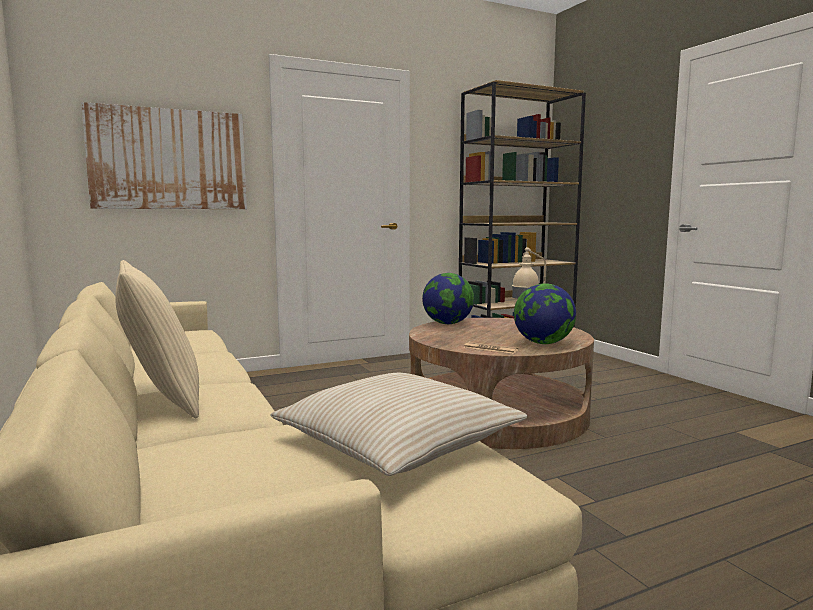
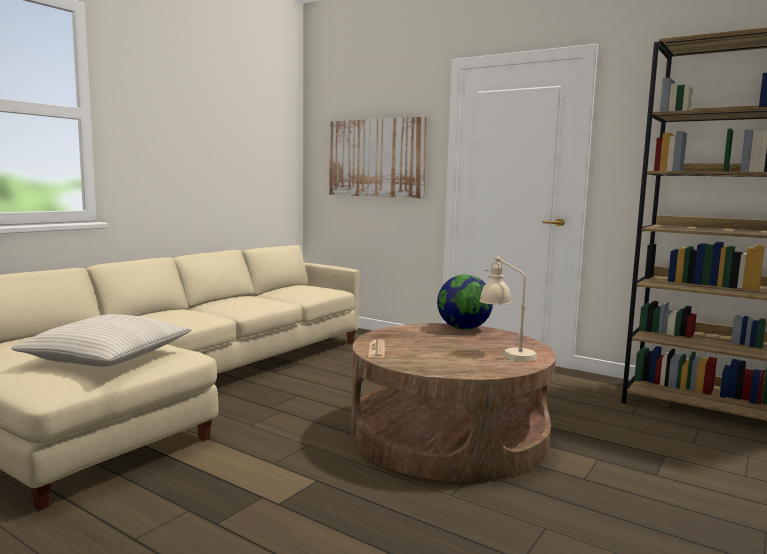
camera: 60 degrees right, 0 degrees up
(161, 400) = (165, 312): beige pillow -> none
(543, 343) = (431, 362): globe -> none

